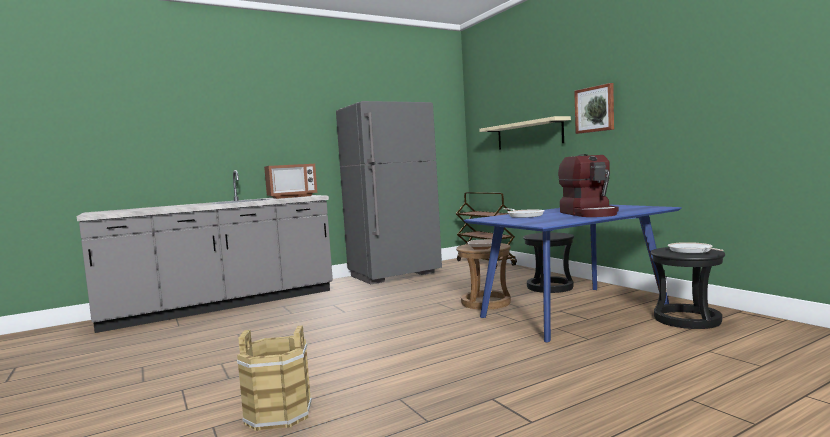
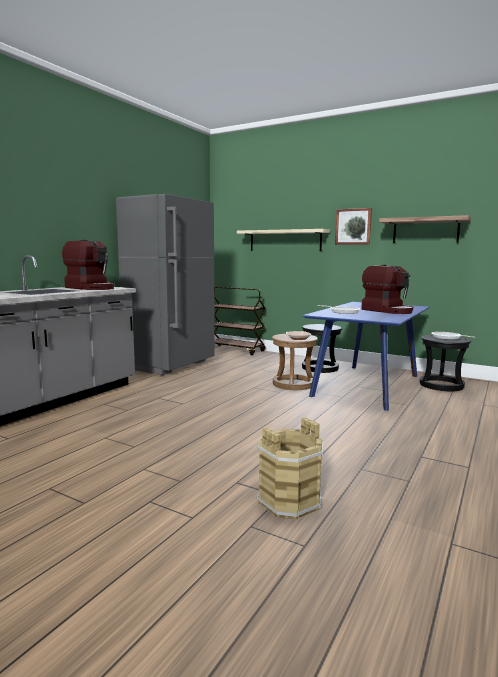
camera: 30 degrees left, 5 degrees up
(292, 197) = (91, 288): microwave -> coffee machine
(678, 103) = (425, 231): none -> shelf

